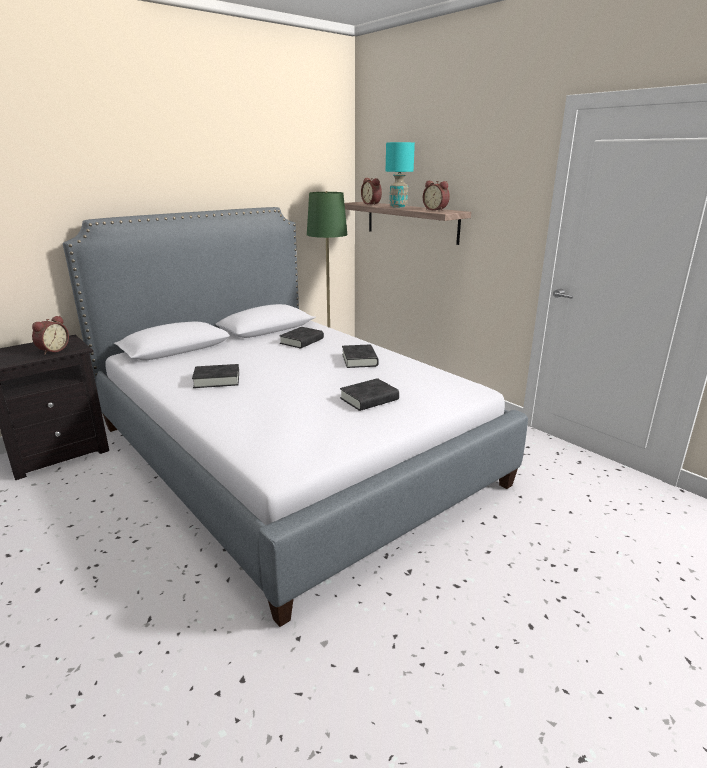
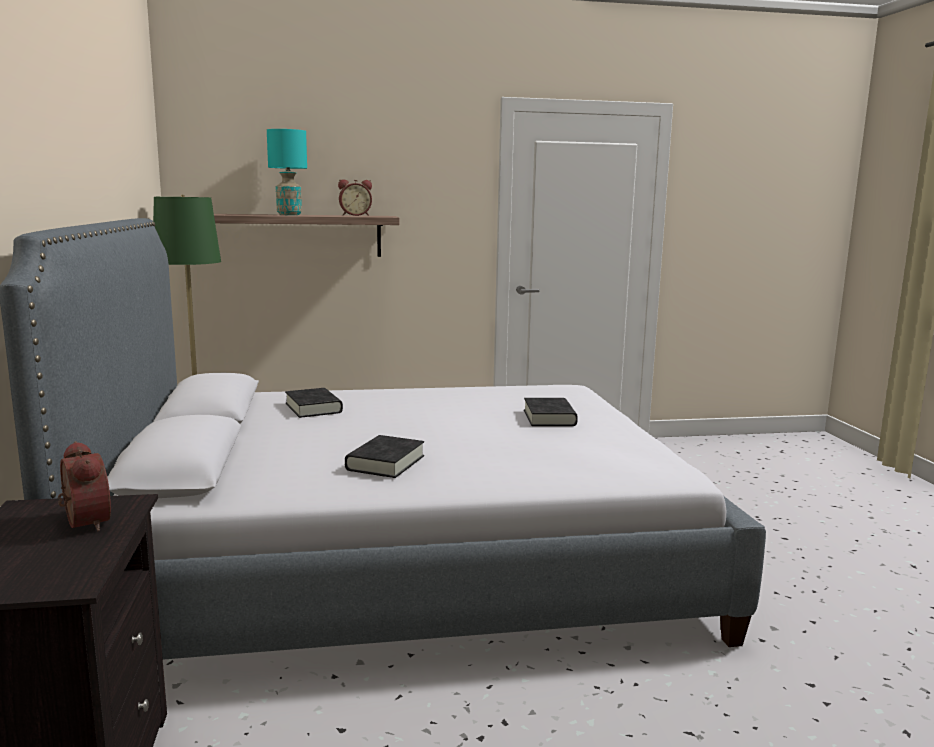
camera: 60 degrees left, 10 degrees down
(359, 360) = (431, 400): black book -> none
(372, 204) = (232, 214): alarm clock -> none

